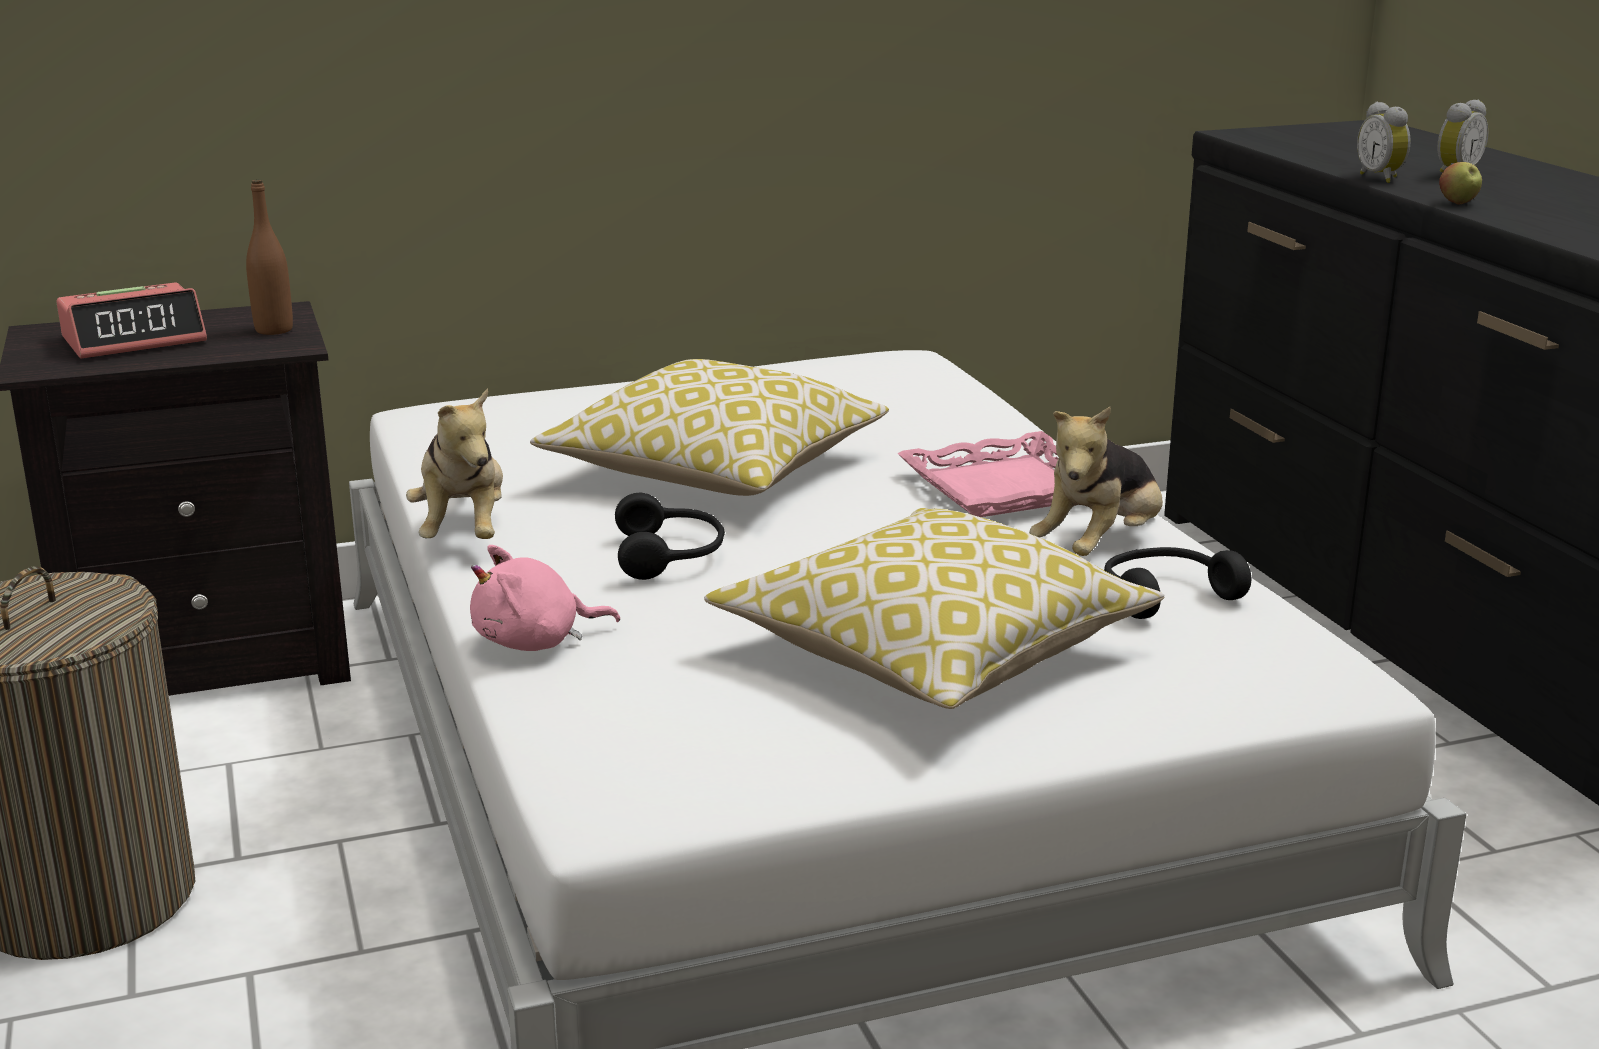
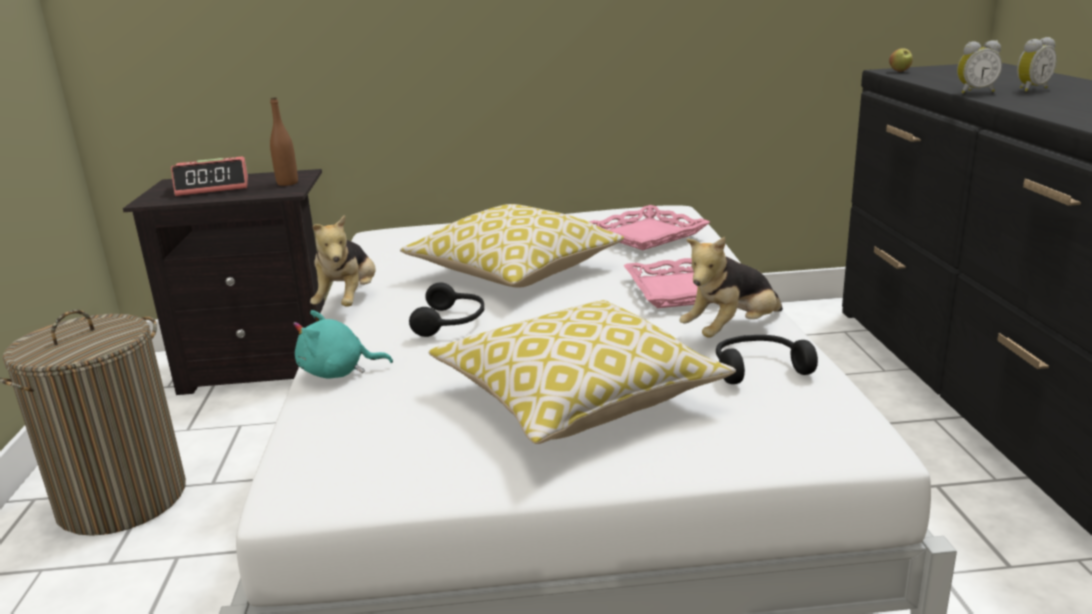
camera: 15 degrees right, 0 degrees up
(535, 642) = (338, 372): pink plush toy -> turquoise plush toy
(896, 402) = (646, 234): none -> pink tray
(1382, 178) = (974, 92): alarm clock -> alarm clock turned 90 degrees counterclockwise
(1458, 203) = (1021, 105): apple -> apple (899, 71)

